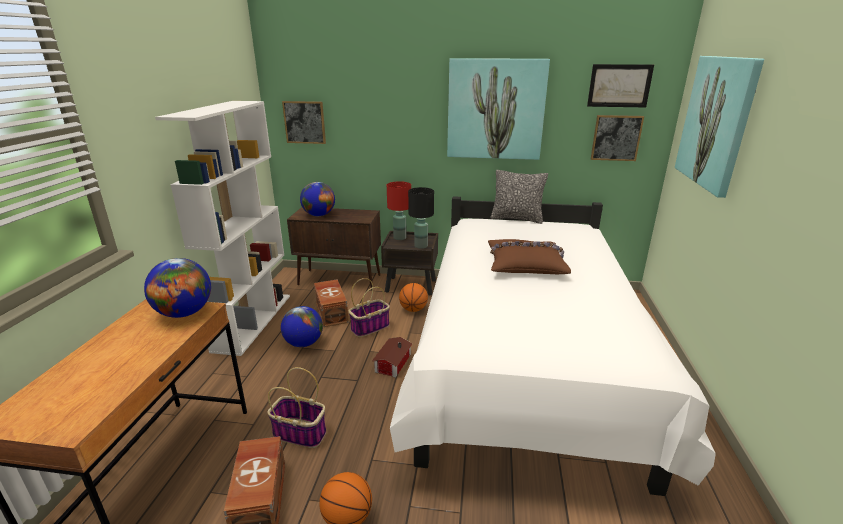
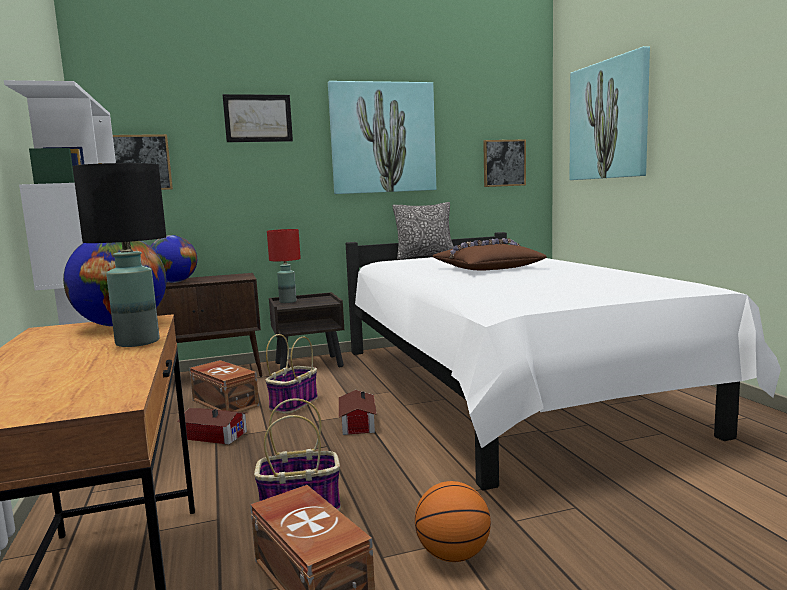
camera: 25 degrees left, 15 degrees down
(304, 343) = (214, 434): globe -> toy house
(413, 309) = (333, 380): basketball -> none
(421, 246) = (323, 302): black table lamp -> black table lamp (139, 342)
(619, 86) = (498, 110): picture -> picture (258, 118)

